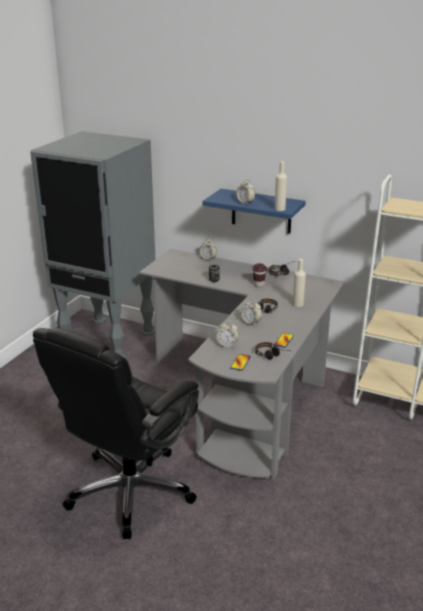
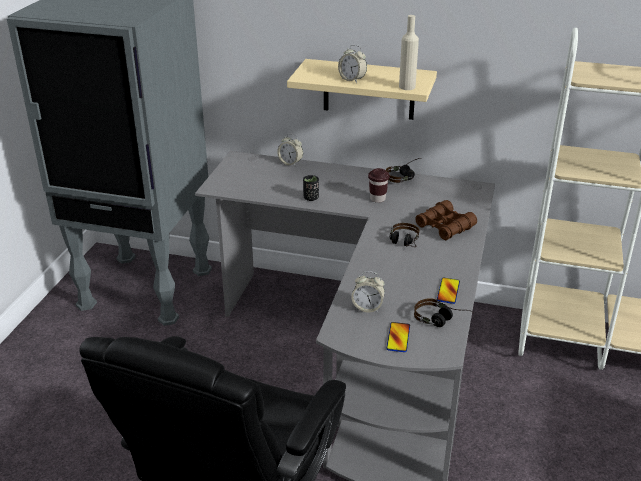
camera: 10 degrees left, 5 degrees up
(251, 322) = (389, 264): alarm clock -> none
(261, 211) = (369, 89): blue shelf -> beige shelf
(298, 304) = (445, 226): beige bottle -> brown binoculars

